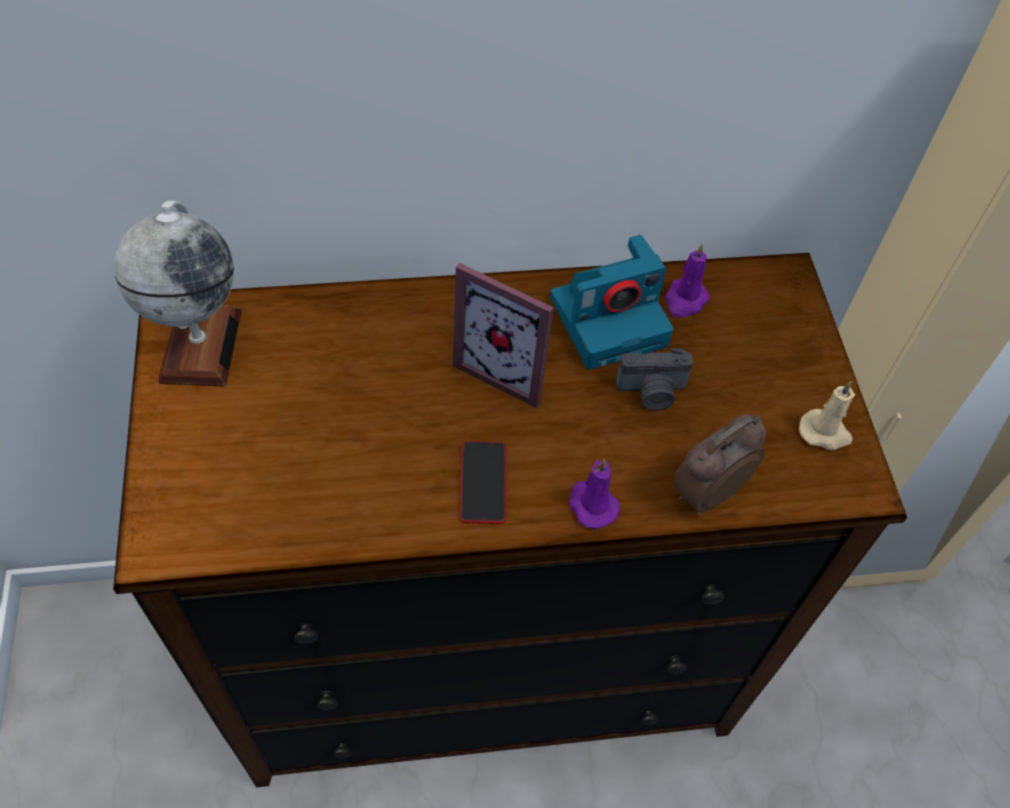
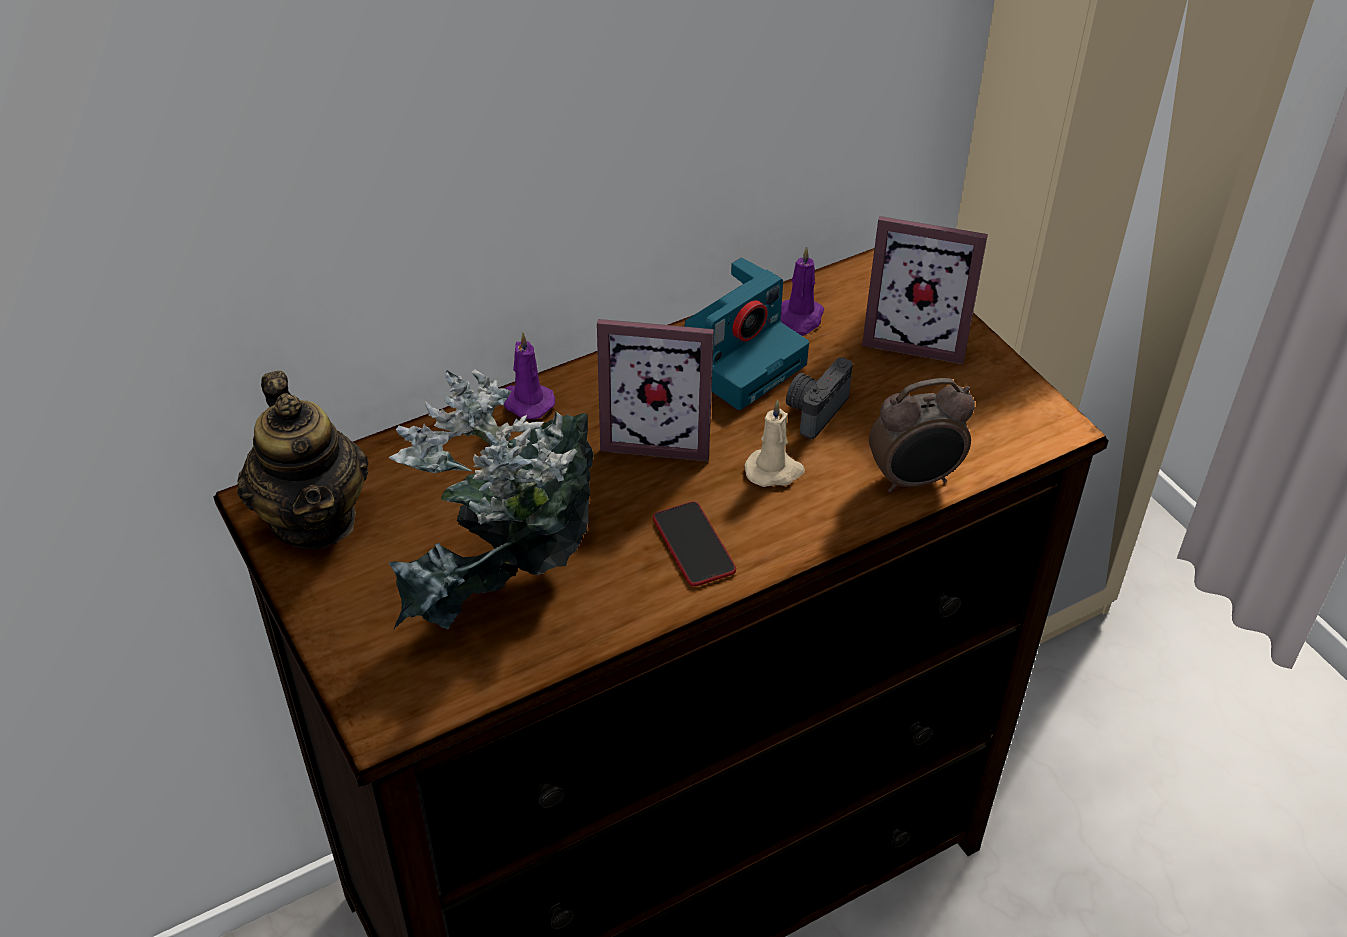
camera: 20 degrees left, 10 degrees down
(200, 345) = (314, 518): globe -> teapot
(308, 475) = (508, 599): none -> potted plant
(591, 504) = (811, 527): purple candle -> purple candle (526, 402)
(652, 392) = (814, 410): camera -> camera turned 150 degrees clockwise
(706, 492) = (915, 480): alarm clock -> alarm clock turned 135 degrees counterclockwise
(780, 352) = (917, 336): none -> picture frame
(825, 432) = (997, 391): beige candle -> beige candle (774, 471)

